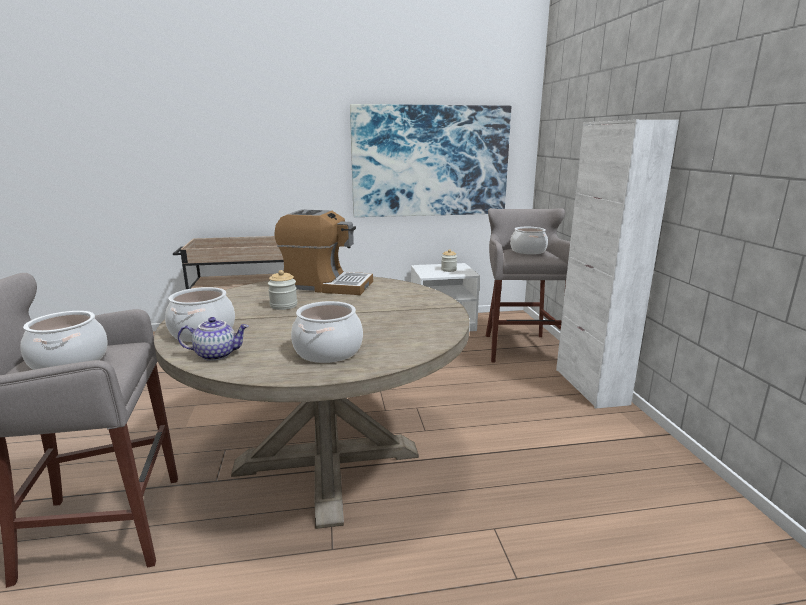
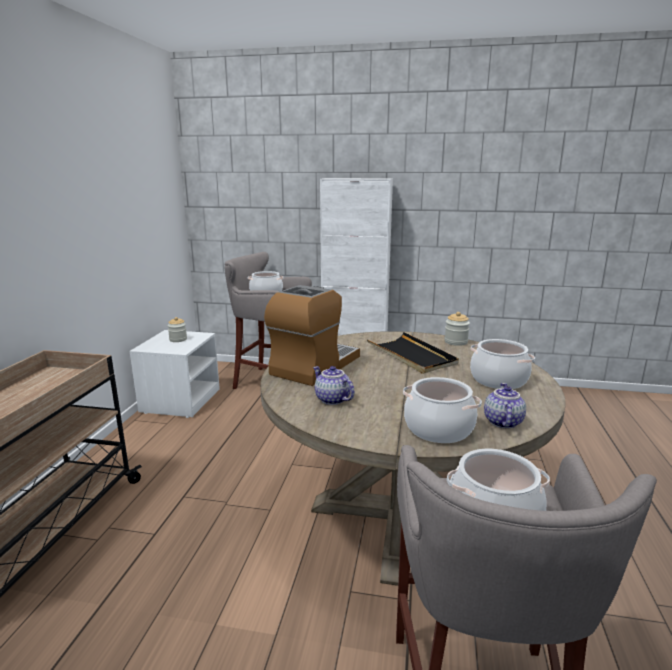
camera: 70 degrees left, 0 degrees up
(256, 297) = (331, 399): none -> teapot
(283, 305) = (371, 388): jar -> jar (456, 342)
(378, 312) = (411, 356): none -> black tray
(430, 161) = (123, 223): picture -> none

